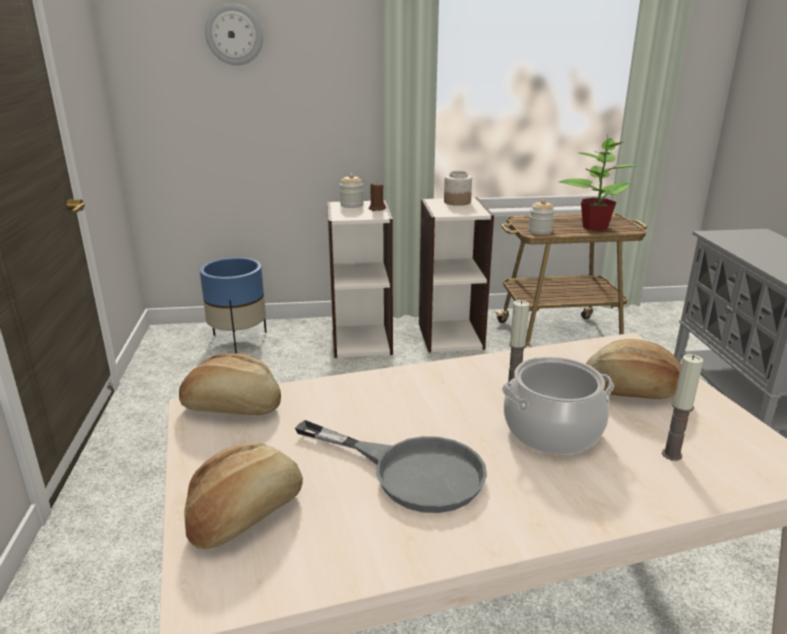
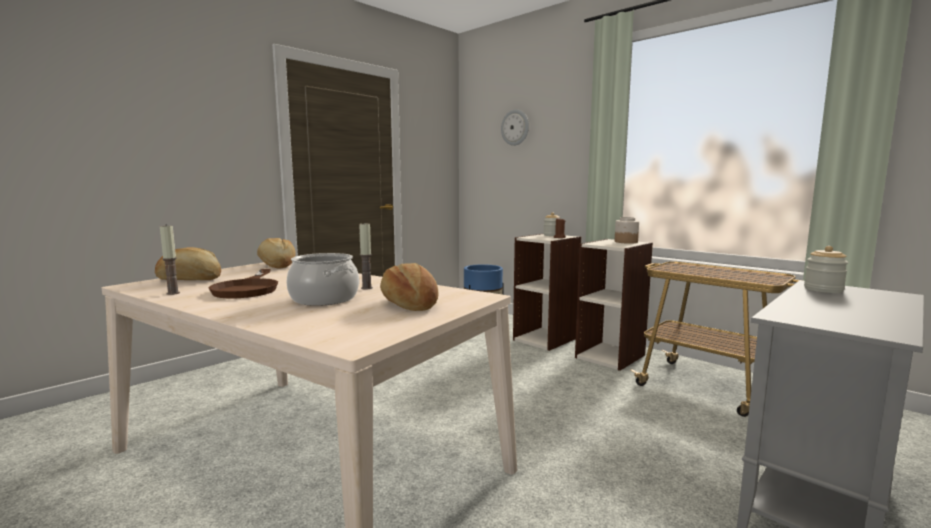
camera: 50 degrees right, 15 degrees down
(410, 471) = (248, 288): grey frying pan -> brown frying pan
(540, 231) = (671, 269): jar -> jar (823, 289)
(595, 226) = (736, 276): potted plant -> none
(671, 454) = (329, 319): candle -> candle (173, 293)

